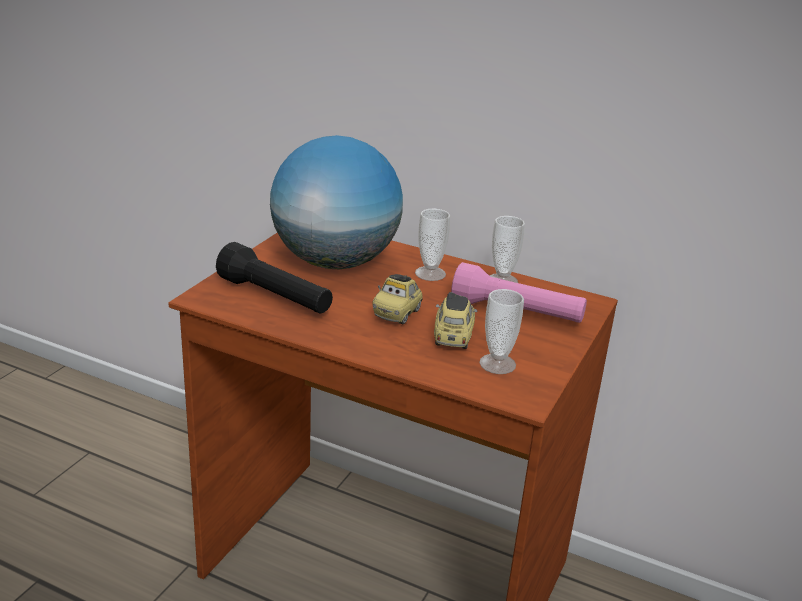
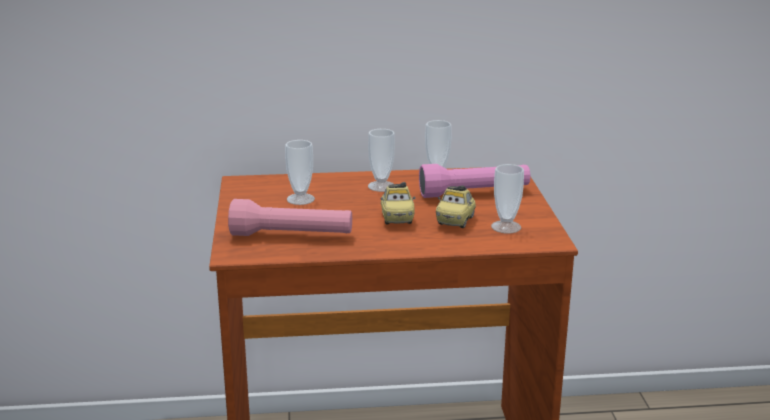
camera: 30 degrees left, 5 degrees down
(275, 297) = (292, 236): black flashlight -> pink flashlight
(335, 262) = (300, 199): globe -> cup
(453, 338) = (455, 221): toy car -> toy car turned 135 degrees counterclockwise

